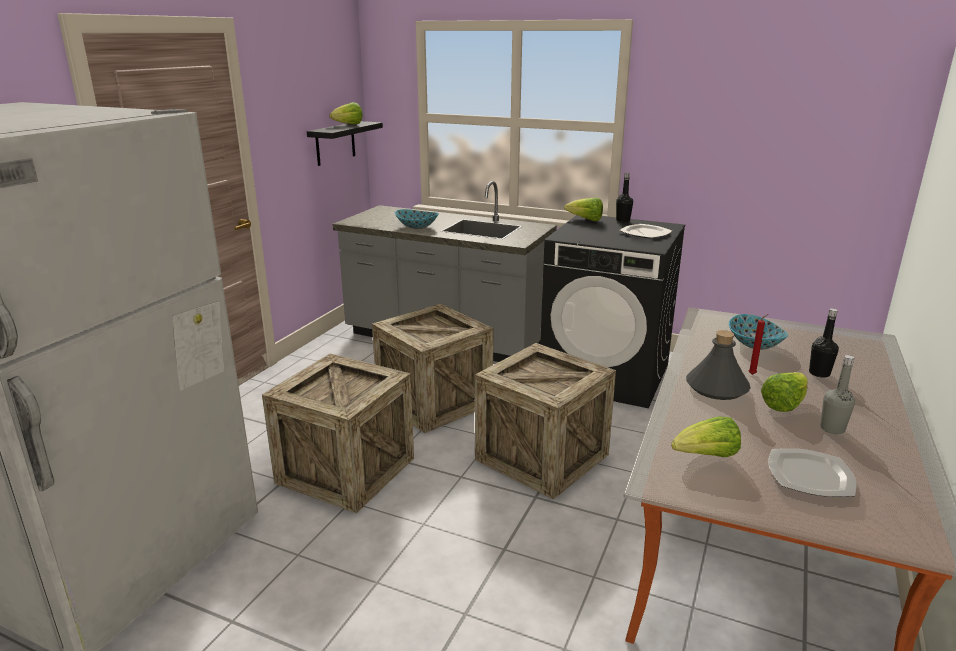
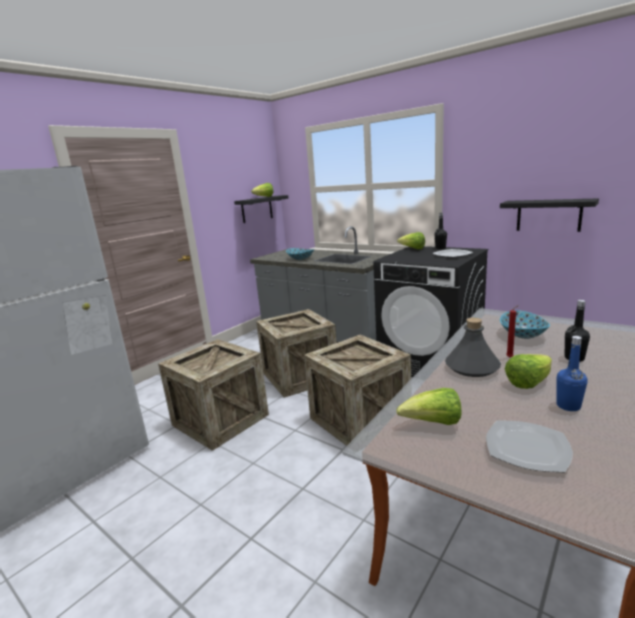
camera: 15 degrees right, 5 degrees down
(760, 184) = (548, 215): none -> black shelf
(832, 429) = (568, 406): grey bottle -> blue bottle

